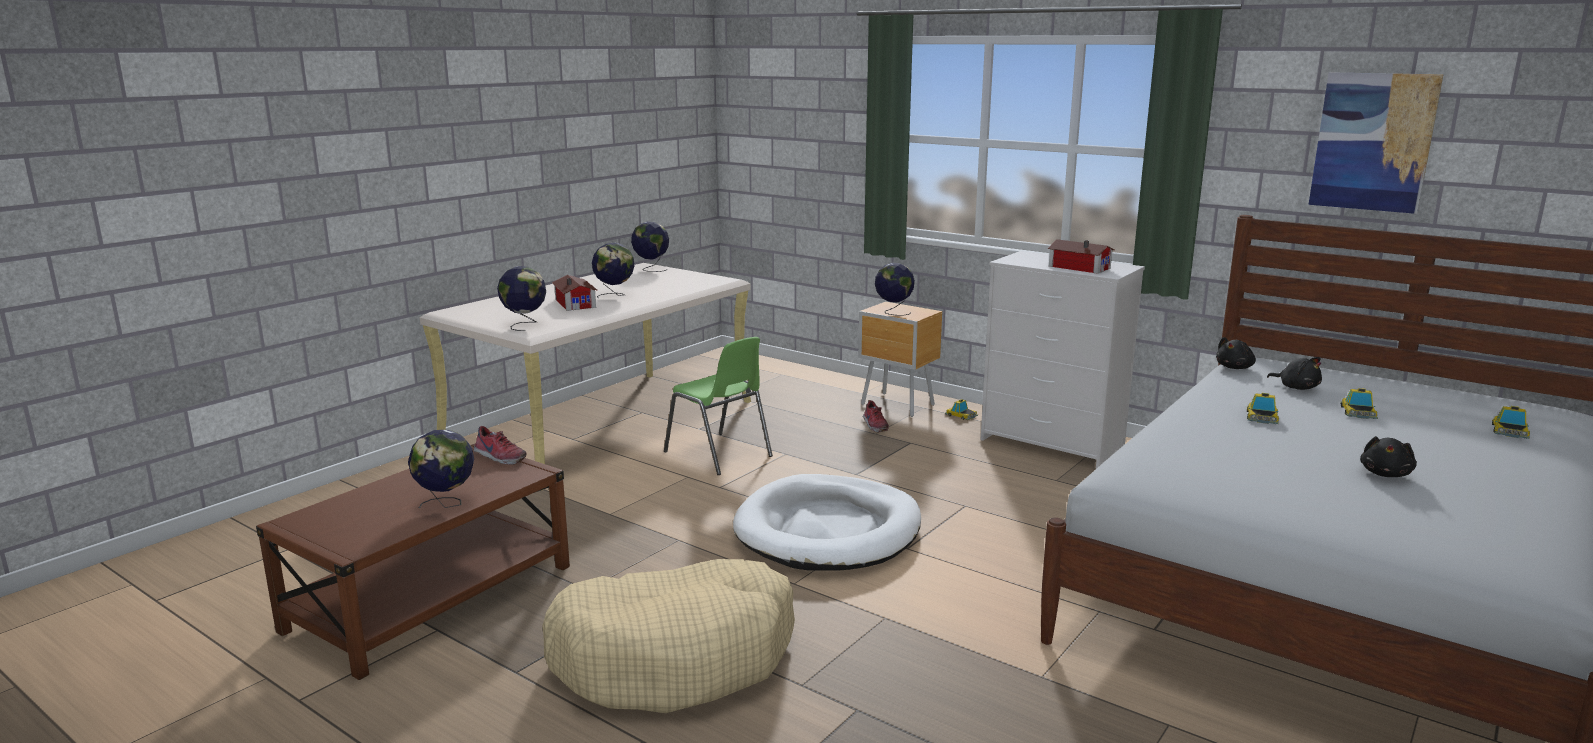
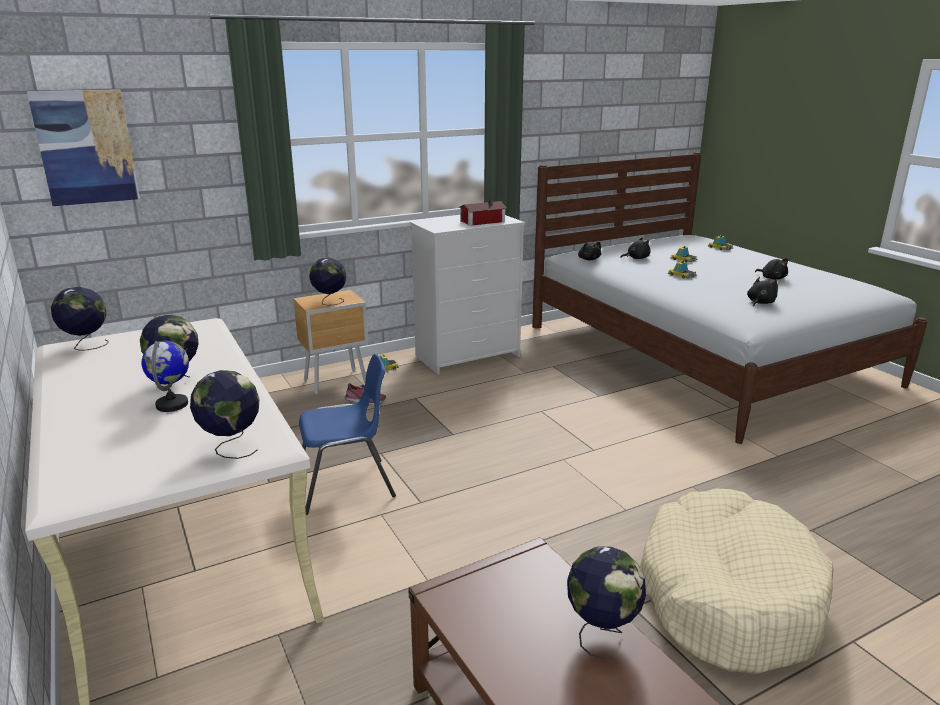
camera: 65 degrees left, 5 degrees up
(498, 457) = (476, 575): shoe -> none
(576, 303) = (172, 404): toy house -> globe
(719, 454) = (347, 485): green chair -> blue chair
(828, 530) = (545, 472): white dog bed -> none
(1221, 471) = (760, 302): none -> black plush toy
(1373, 142) = (592, 109): picture -> picture (86, 147)

